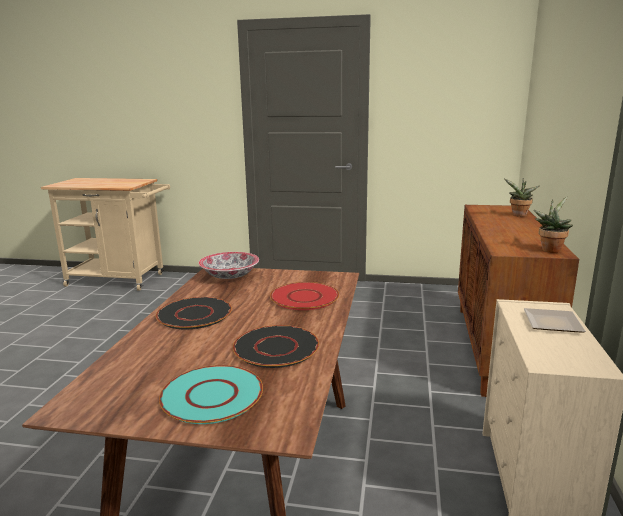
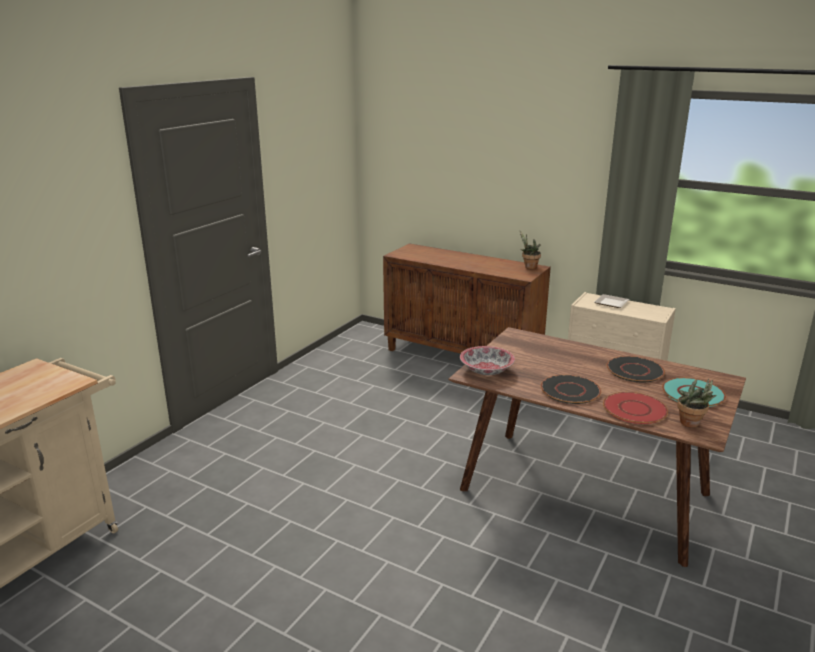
camera: 70 degrees left, 5 degrees up
(305, 297) = (553, 351): red plate -> red plate (635, 409)
(518, 215) = (438, 252): potted plant -> potted plant (692, 424)

